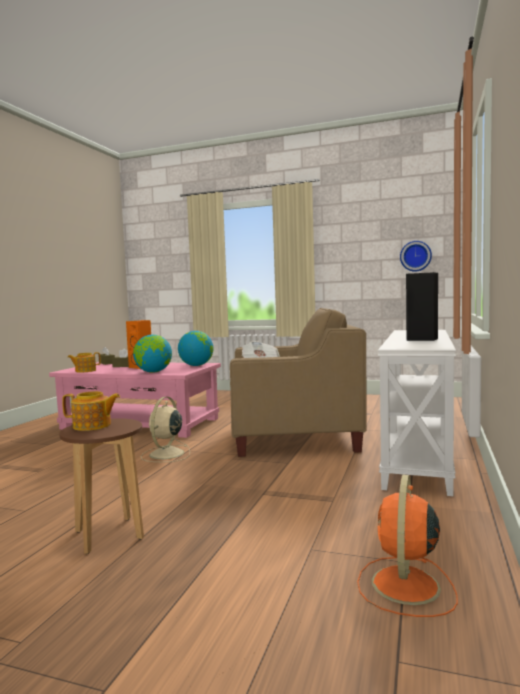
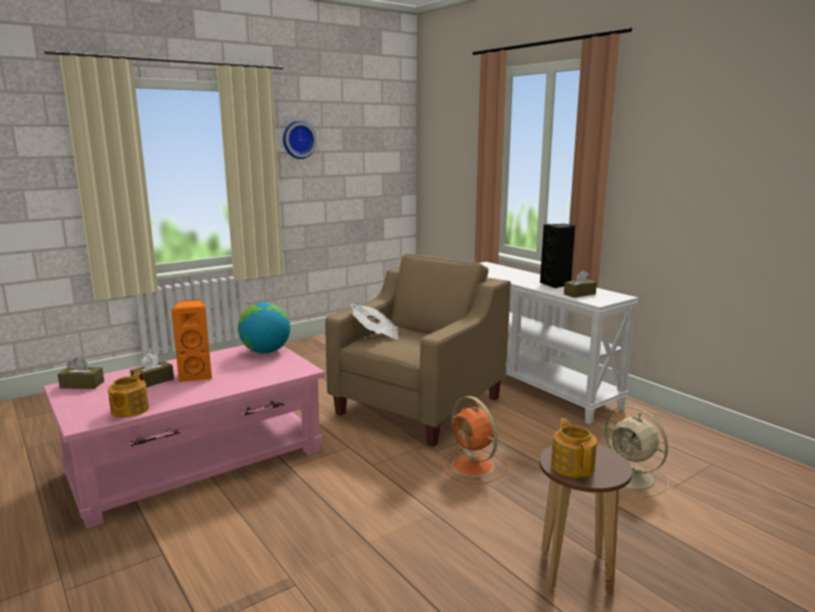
camera: 55 degrees left, 10 degrees up
(92, 426) = (572, 466): teapot -> teapot turned 45 degrees counterclockwise
(153, 372) = (261, 379): globe -> none
(166, 454) = (365, 480): beige fan -> beige fan (632, 478)
(405, 587) = (744, 477): orange fan -> orange fan (474, 467)
(406, 344) = (579, 294): none -> brown tissue box
(415, 256) = (377, 172): wall clock -> wall clock (298, 139)

